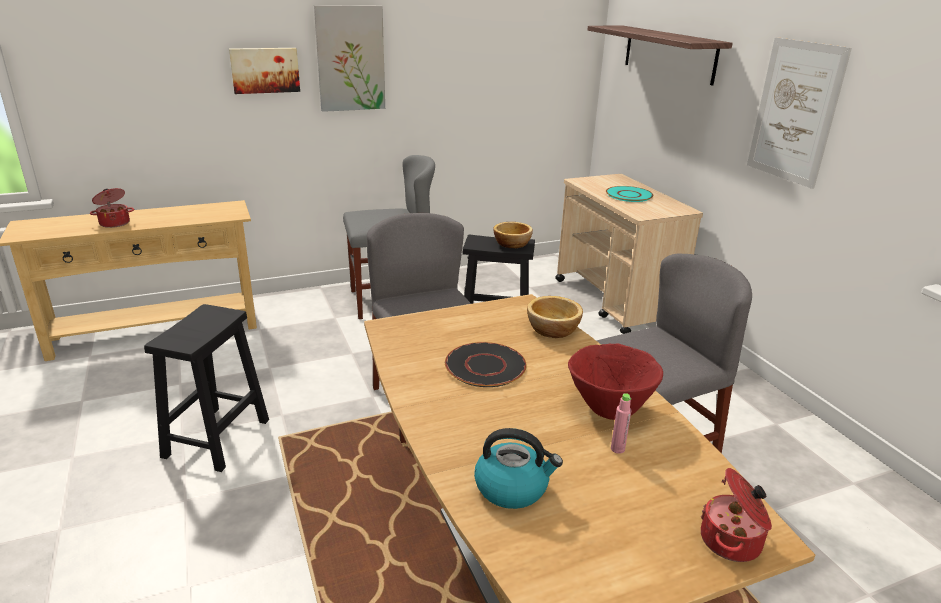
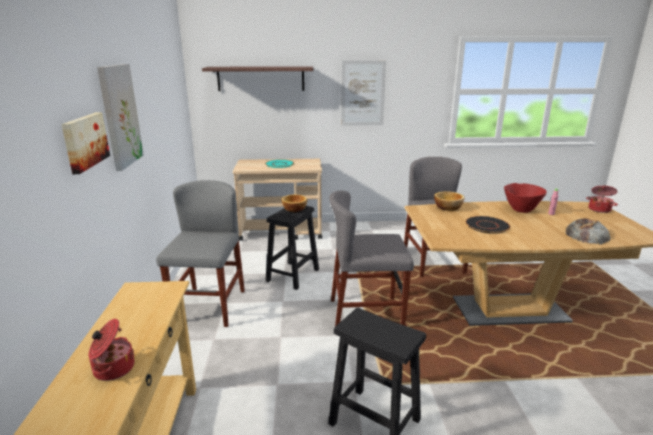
camera: 70 degrees left, 5 degrees down
(512, 487) = (586, 234): kettle -> bread

